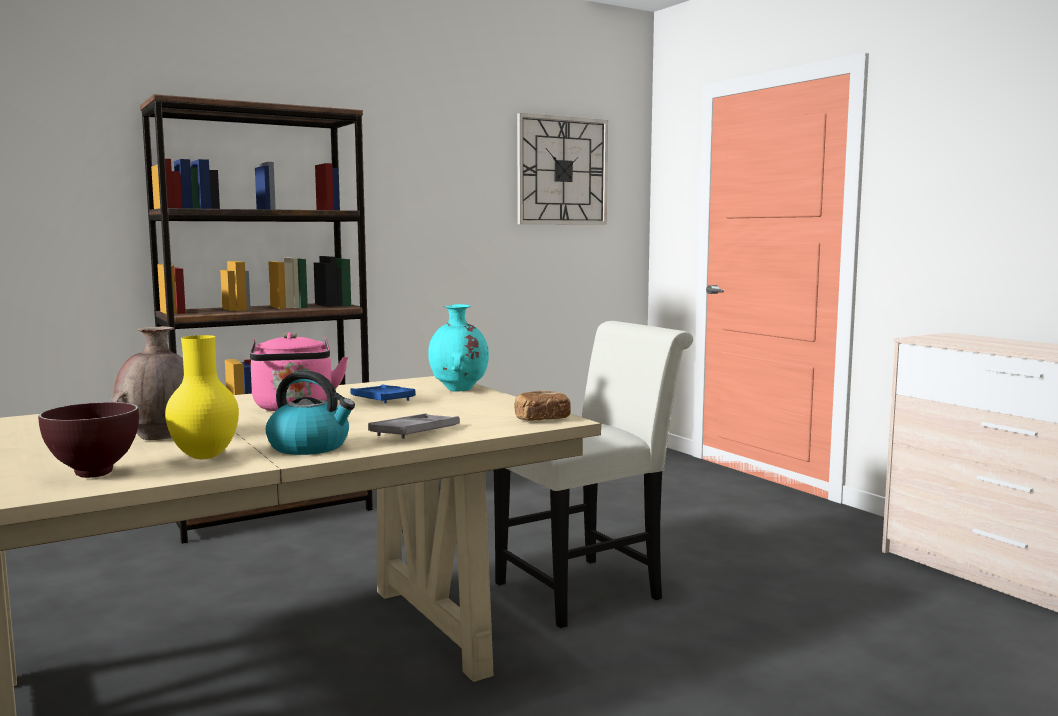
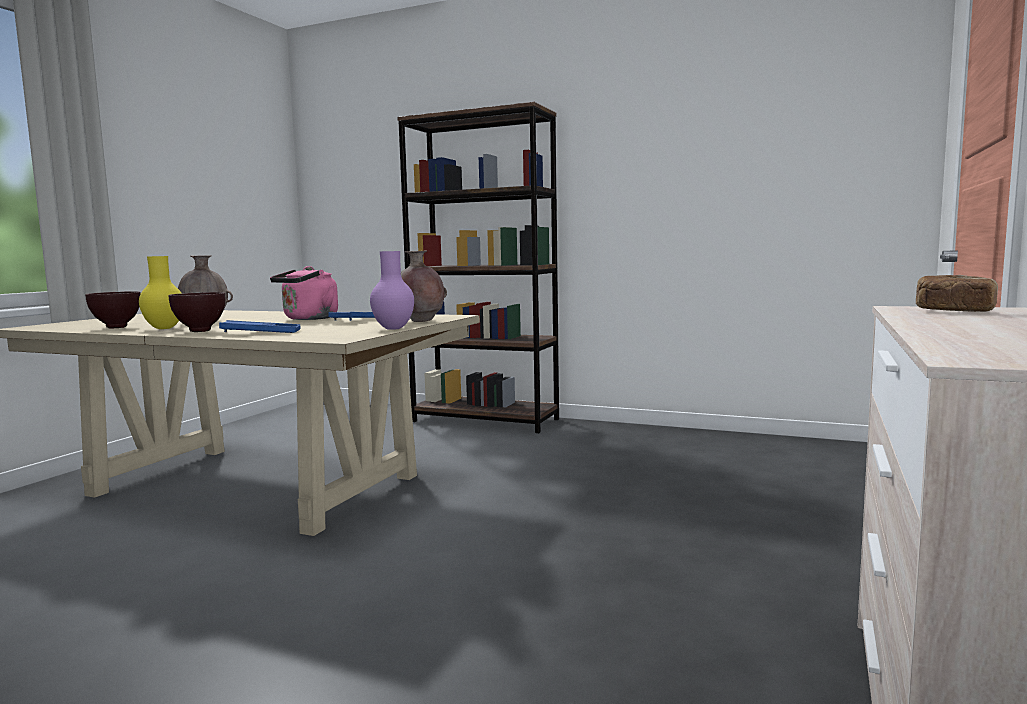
camera: 55 degrees right, 0 degrees up
(310, 447) = (201, 331): kettle -> brown bowl
(415, 432) = (261, 333): grey tray -> blue tray
(459, 390) = (420, 321): turquoise vase -> brown vase
(508, 401) = (394, 328): none -> purple vase
(542, 420) = (336, 337): bread -> bread (954, 311)
(562, 171) = (801, 128): wall clock -> none
(588, 588) = (501, 522): white chair -> none

